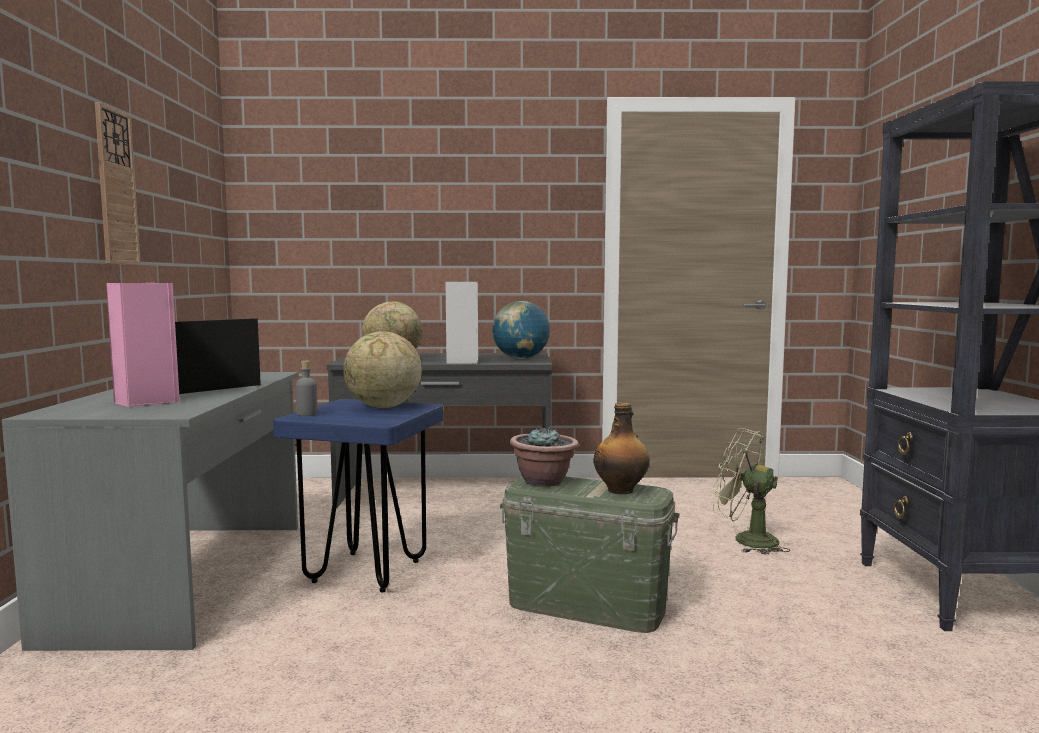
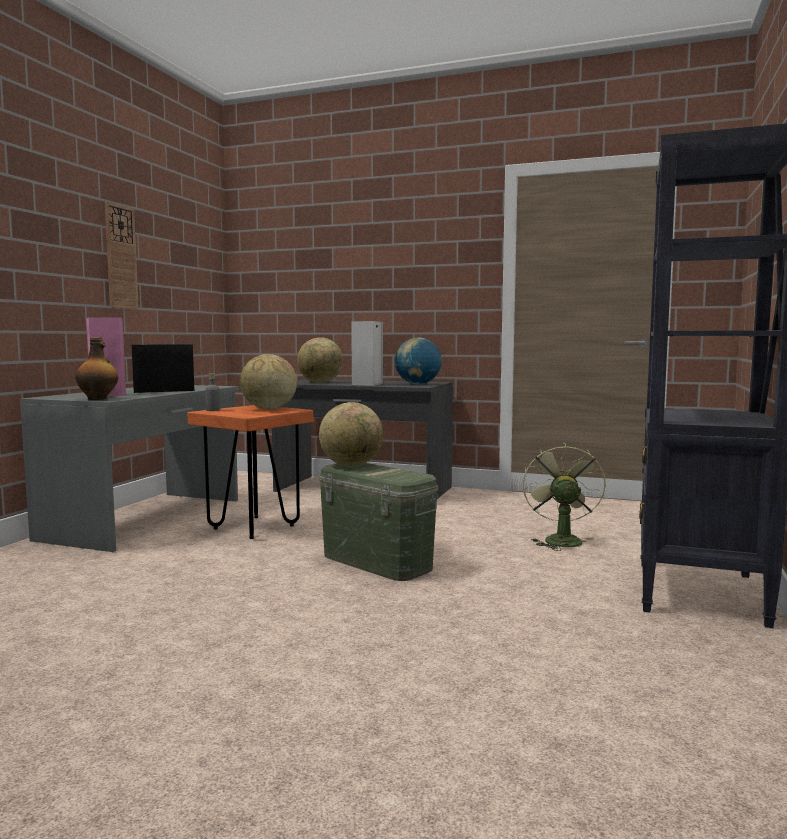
camera: 20 degrees right, 0 degrees up
(367, 571) = (254, 527): blue stool -> orange stool
(544, 482) = (351, 465): potted plant -> globe
(621, 490) = (396, 473): bottle -> bottle (98, 399)
(745, 540) = (560, 540): green fan -> green fan turned 45 degrees clockwise

